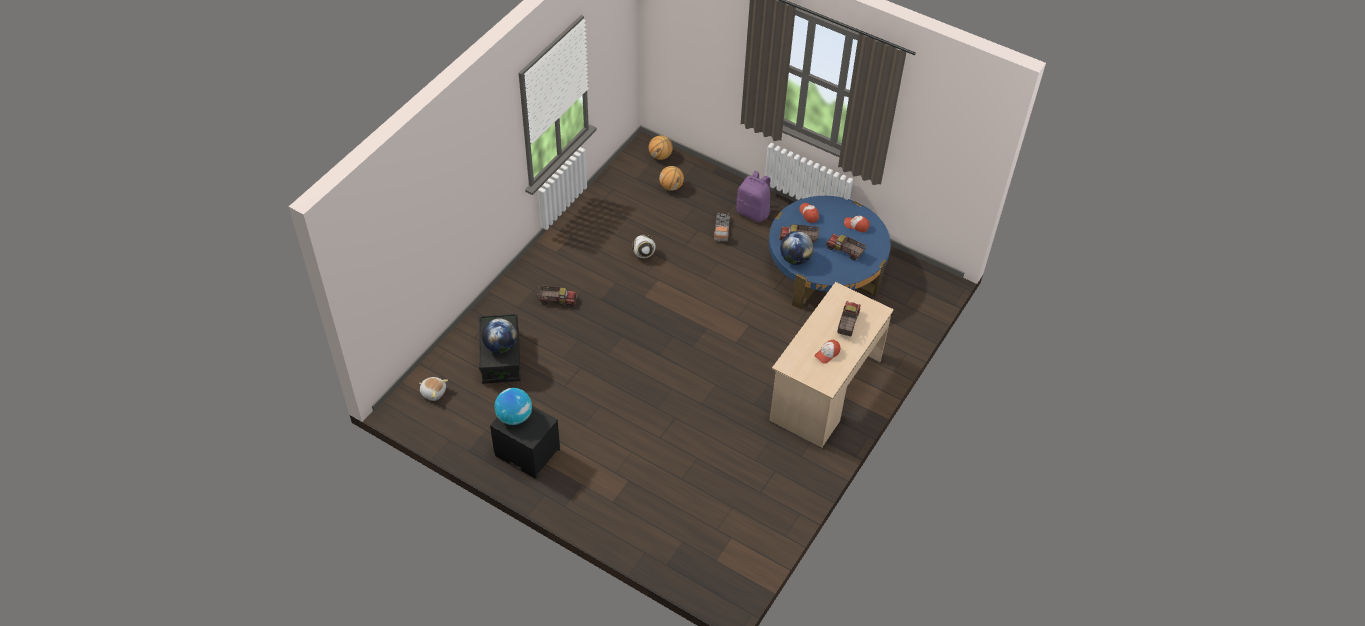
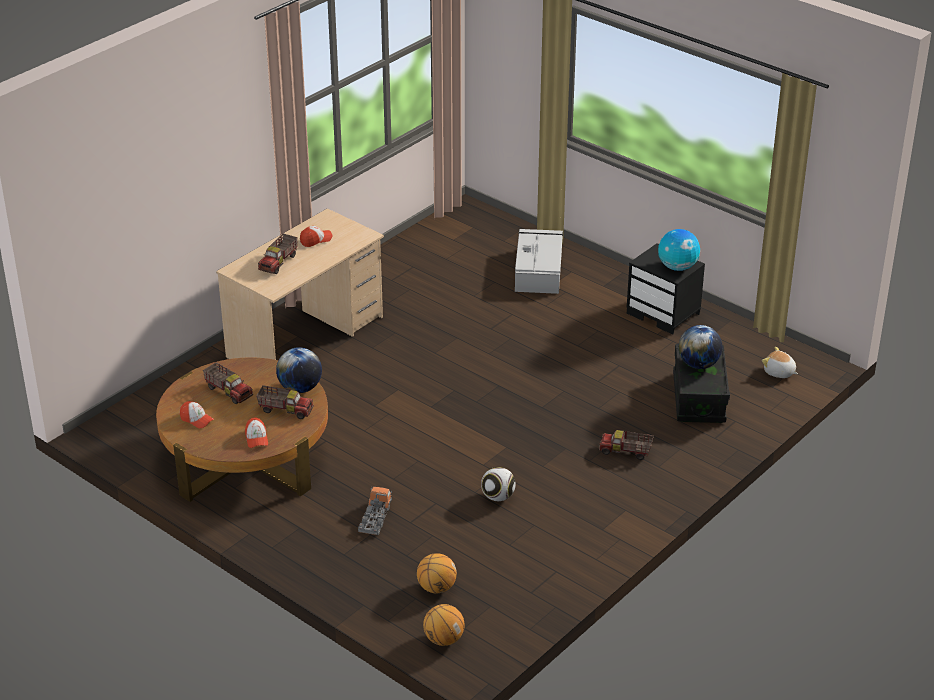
camera: 170 degrees left, 15 degrees down
(643, 500) = (538, 270): none -> grey storage box
(753, 212) = (319, 539): purple backpack -> none
(825, 269) = (246, 457): blue coffee table -> brown coffee table

